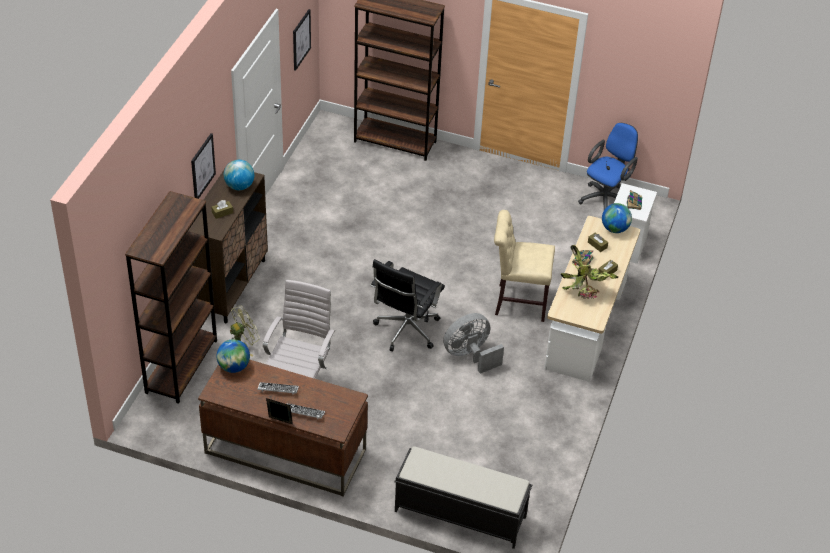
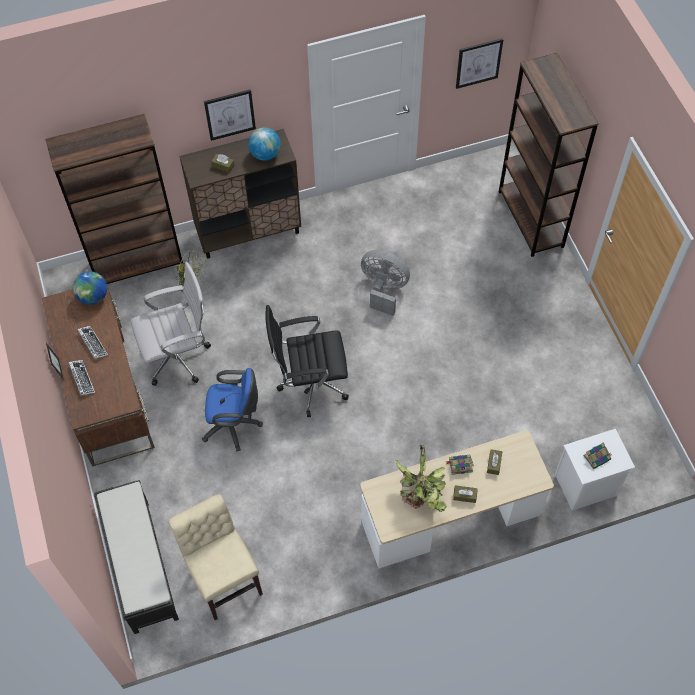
camera: 55 degrees right, 15 degrees up
(470, 355) = (326, 452): grey fan -> grey fan (384, 289)
(518, 302) = (425, 445): beige chair -> beige chair (224, 578)
(606, 198) = (634, 427): blue office chair -> blue office chair (234, 425)
(614, 229) = (531, 464): globe -> none

